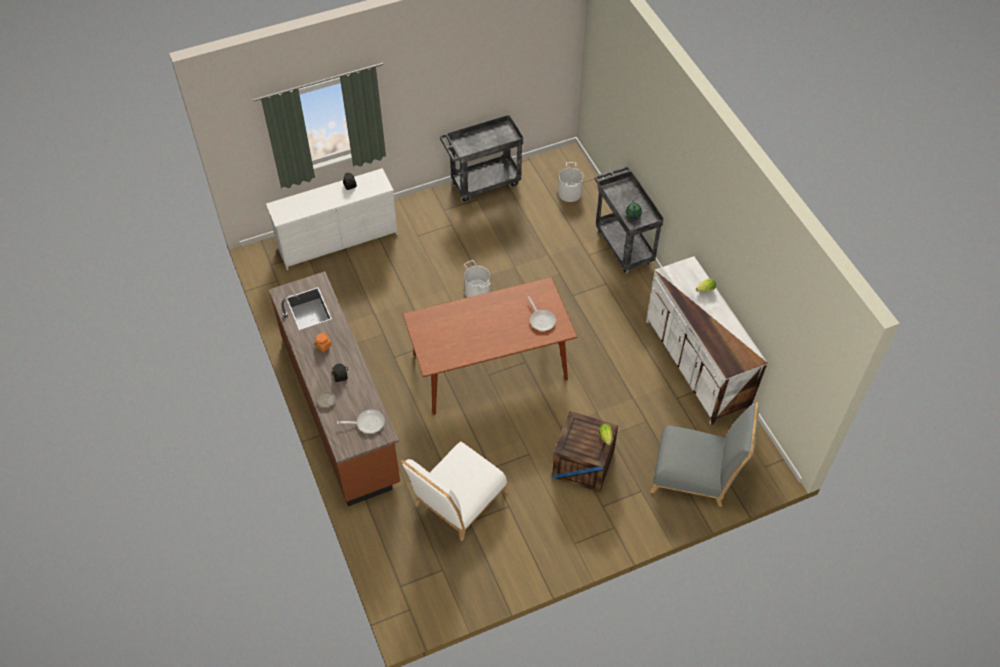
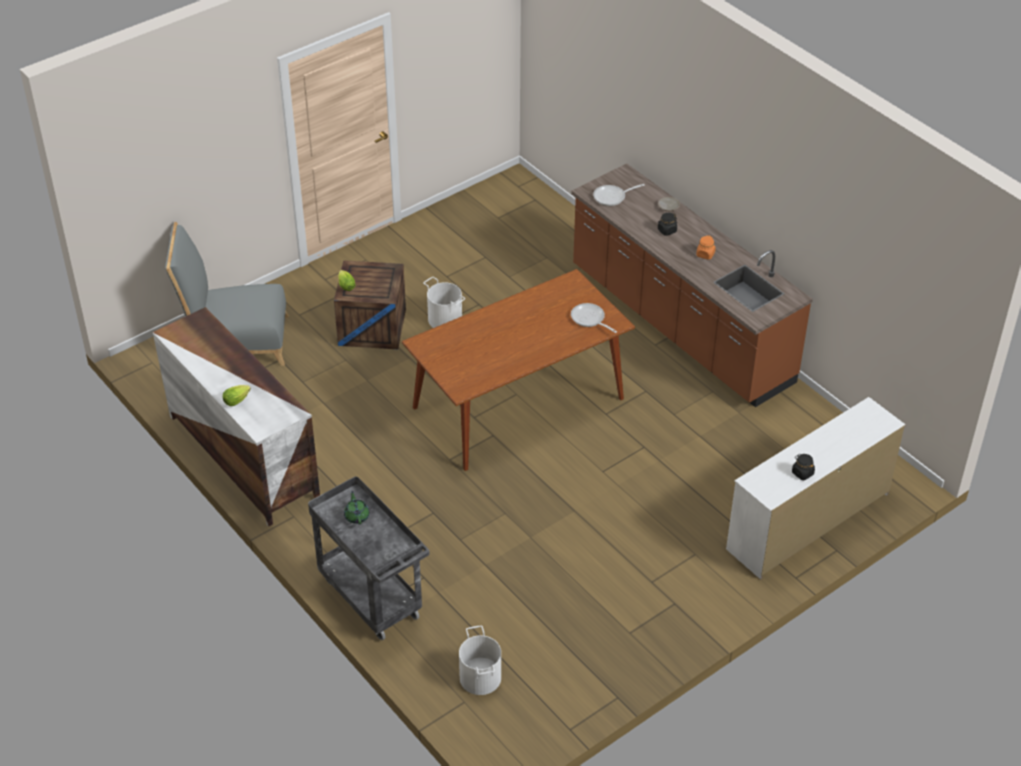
camera: 165 degrees right, 10 degrees down
(457, 502) = (505, 270): white chair -> none
(477, 291) = (572, 491): white bucket -> white bucket (445, 319)
(482, 186) = (630, 658): grey cart -> none
(541, 320) = (453, 350): frying pan -> frying pan (589, 319)

